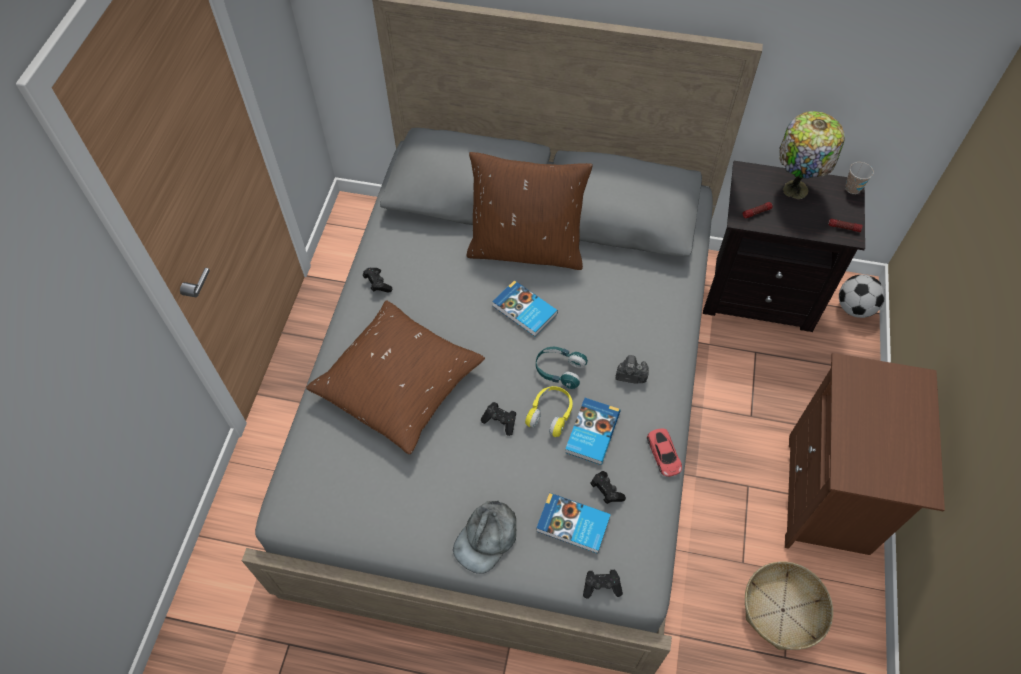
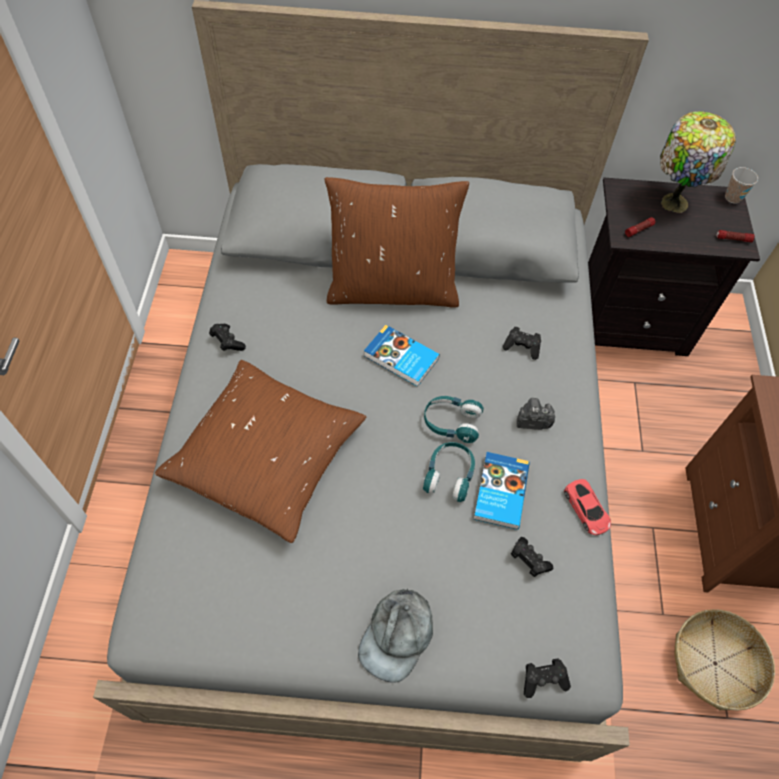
camera: 10 degrees left, 0 degrees up
(500, 421) = (392, 489): black game controller -> black game controller (522, 347)
(550, 414) = (449, 475): yellow headphones -> turquoise headphones
(573, 525) = (497, 607): book -> none
(854, 308) = (725, 328): football -> none

